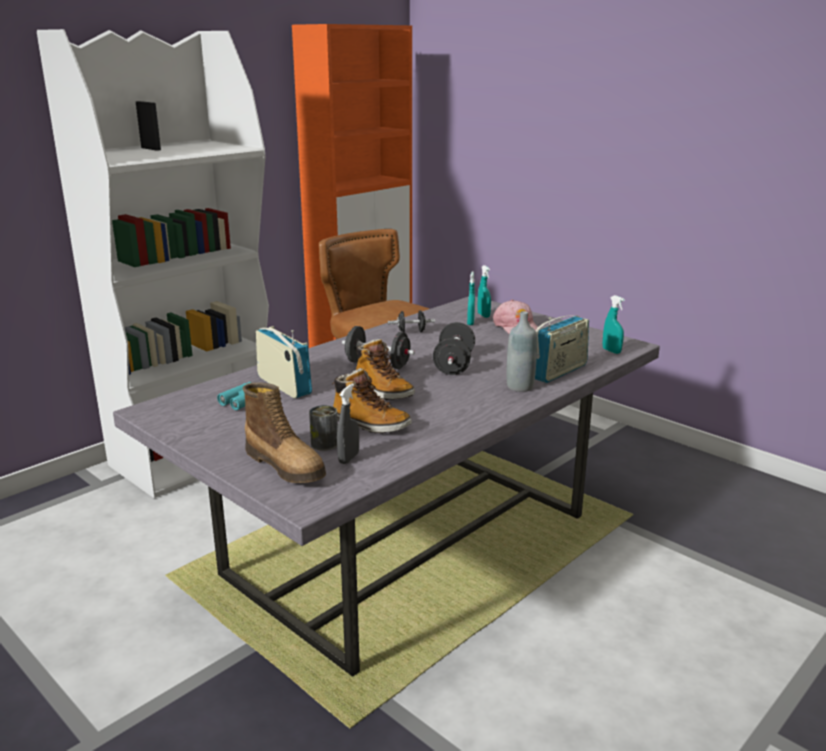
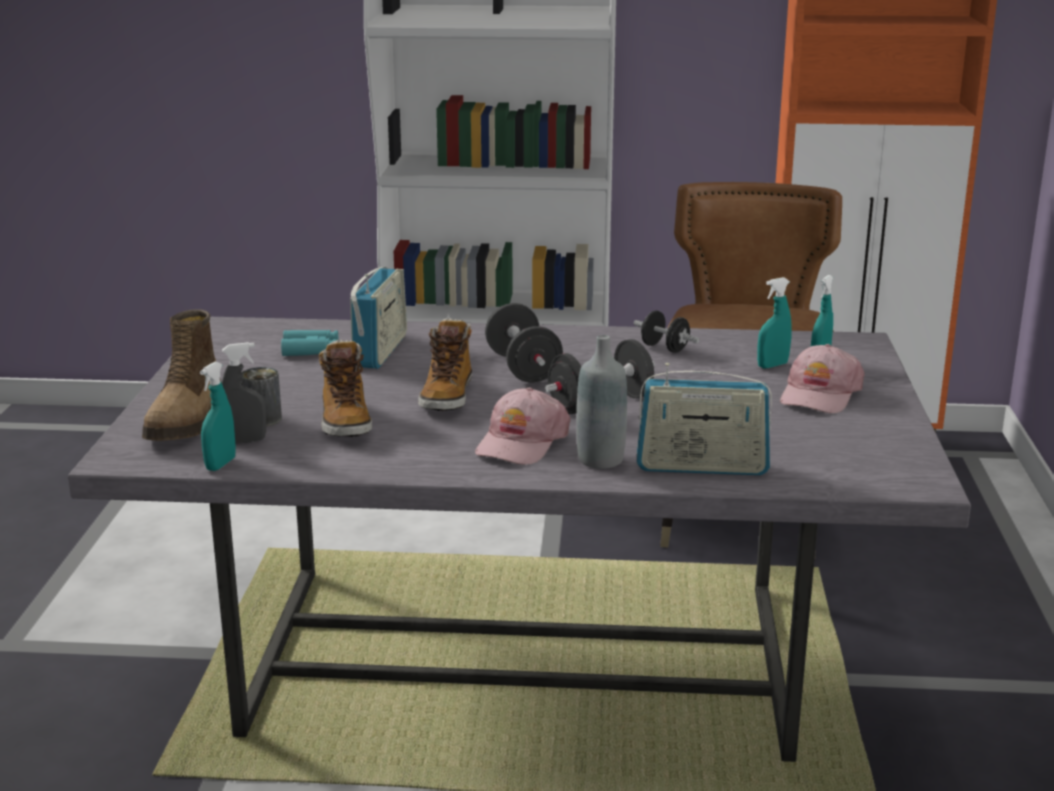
camera: 50 degrees right, 0 degrees up
(471, 395) = (521, 442): none -> pink cap
(611, 351) = (861, 477): turquoise spray bottle -> turquoise spray bottle (220, 464)

